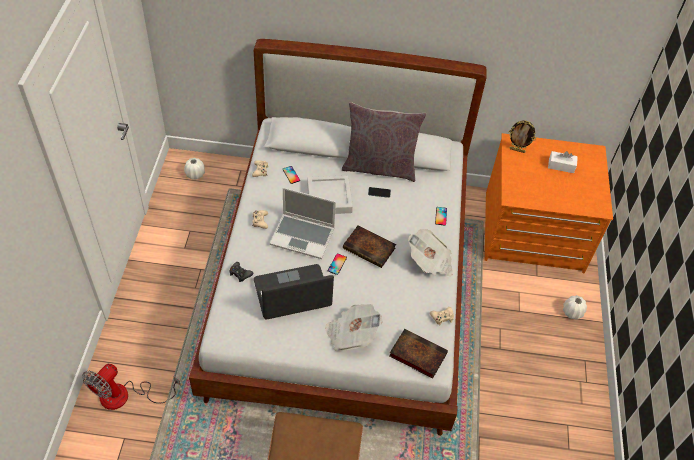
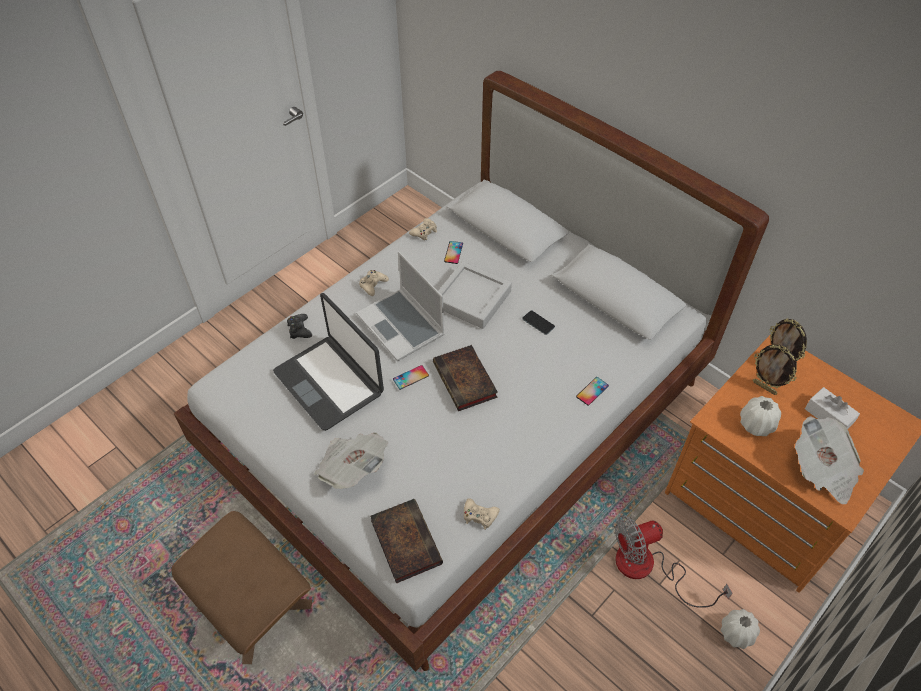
camera: 40 degrees right, 0 degrees up
(125, 396) = (153, 406): fan -> fan (648, 568)
(195, 174) = (410, 223): white vase -> white vase (756, 425)
(292, 294) = (330, 382): laptop -> laptop turned 150 degrees counterclockwise
(379, 167) = (566, 294): grey pillow -> none
(430, 262) = (527, 439): newspaper -> newspaper (822, 470)
(521, 166) = (764, 387): none -> picture frame

